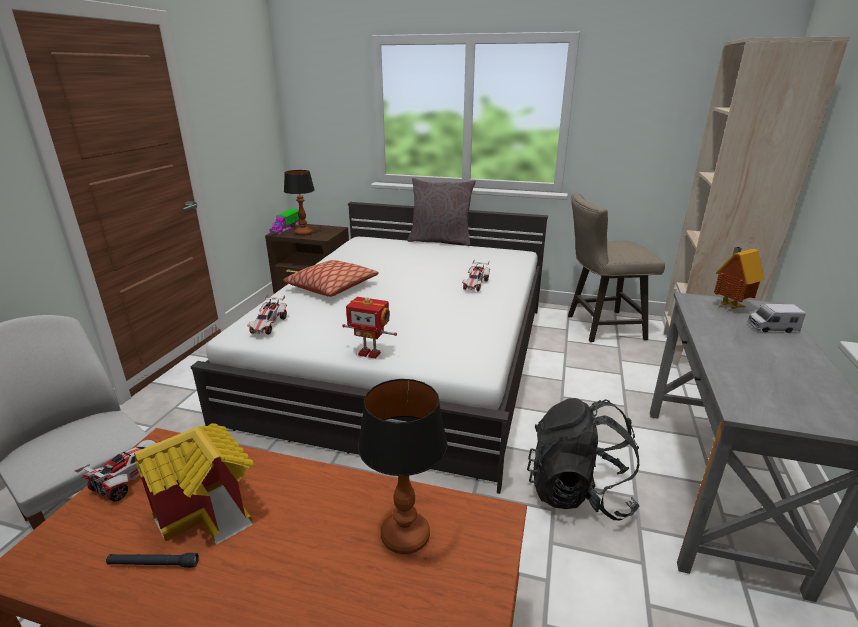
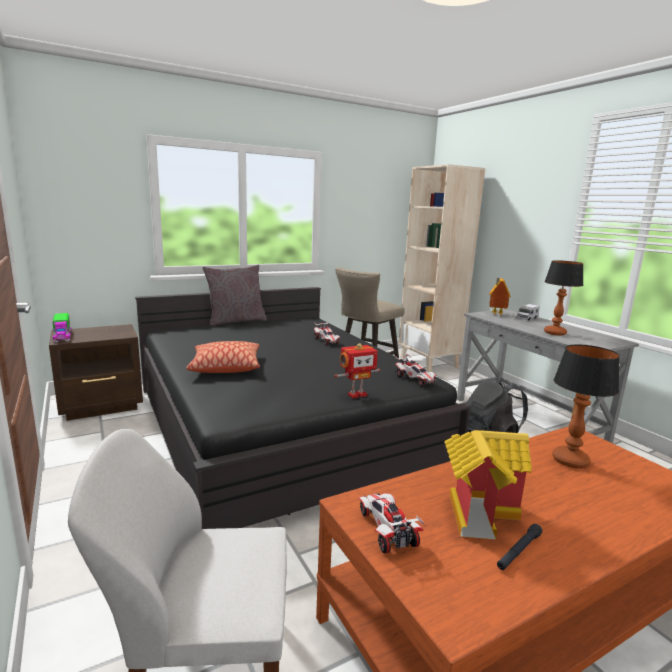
camera: 45 degrees left, 10 degrees down
(269, 325) = (241, 404): toy car -> toy car (414, 379)
(304, 233) = (95, 335): table lamp -> table lamp (554, 333)
(406, 359) = (279, 423): white bed -> black bed

